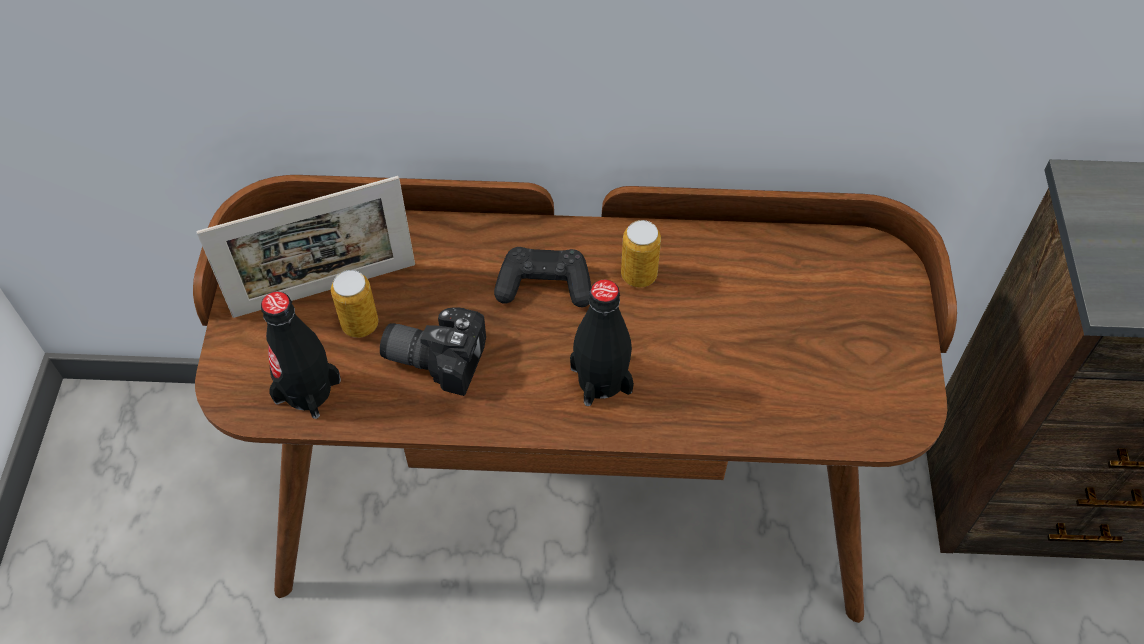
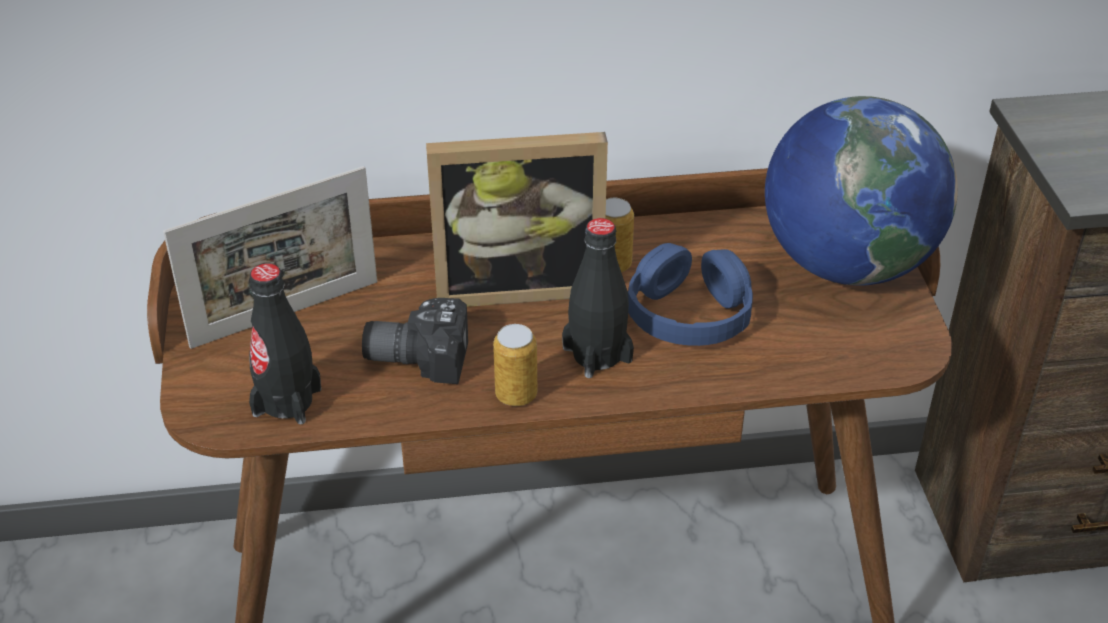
camera: 10 degrees left, 15 degrees down
(360, 324) = (330, 338): can -> can (516, 395)
(544, 286) = (518, 284): black game controller -> picture frame
(698, 344) = (689, 313): none -> blue headphones
(865, 306) = (846, 264): none -> globe

